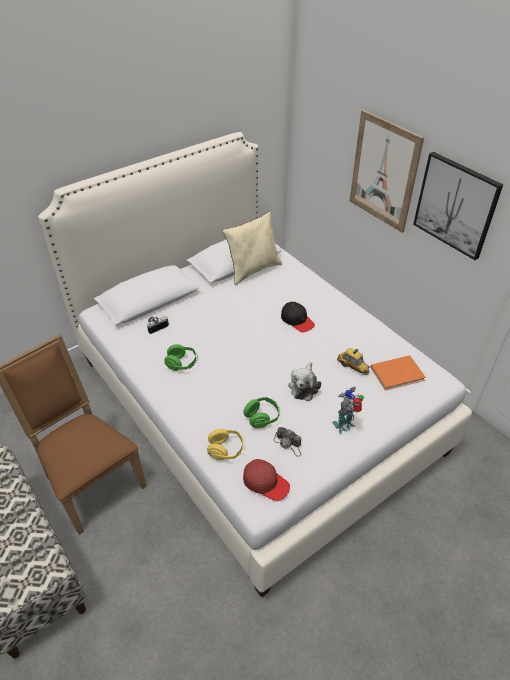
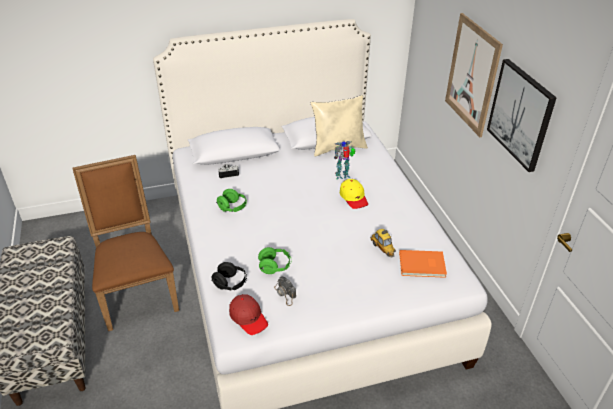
camera: 20 degrees right, 5 degrees down
(226, 450) = (230, 284): yellow headphones -> black headphones
(297, 320) = (353, 197): black cap -> yellow cap
(304, 386) = (328, 252): plush toy -> none
(345, 426) = (346, 294): toy robot -> toy robot (343, 176)

